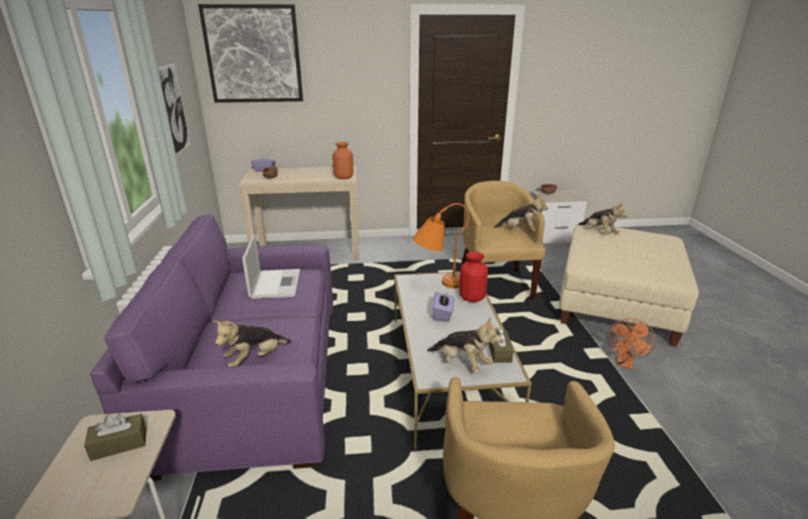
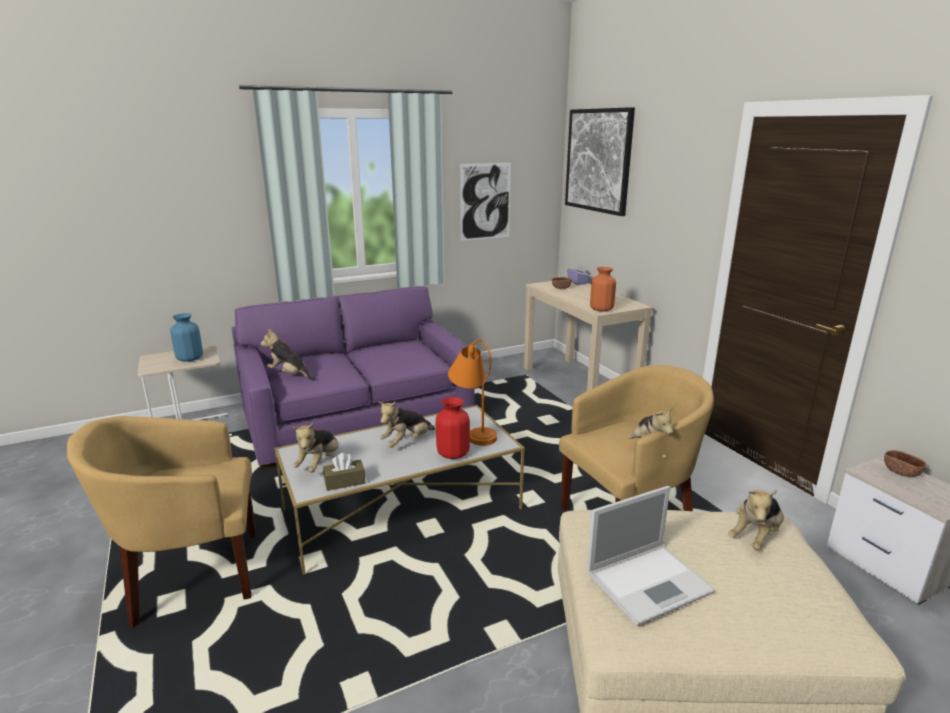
camera: 70 degrees right, 5 degrees down
(119, 444) = (190, 358): brown tissue box -> blue vase
(275, 283) = (401, 355): laptop -> laptop (650, 582)
(443, 314) = (406, 442): purple tissue box -> plush toy
(625, 363) = (493, 672): orange fan -> none

